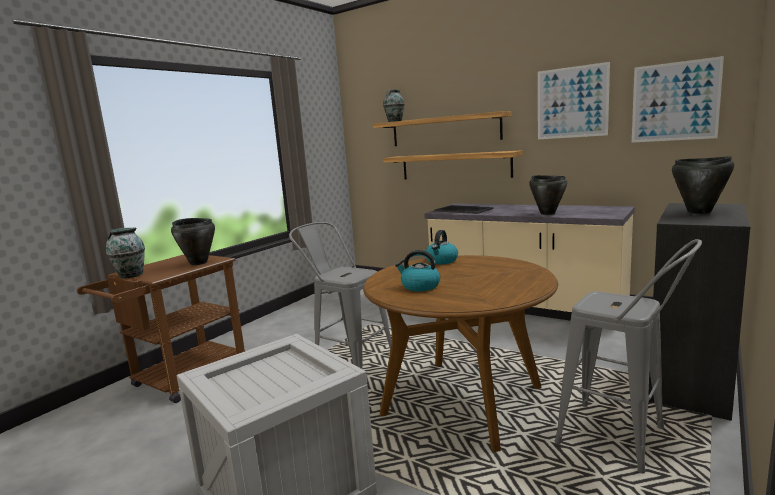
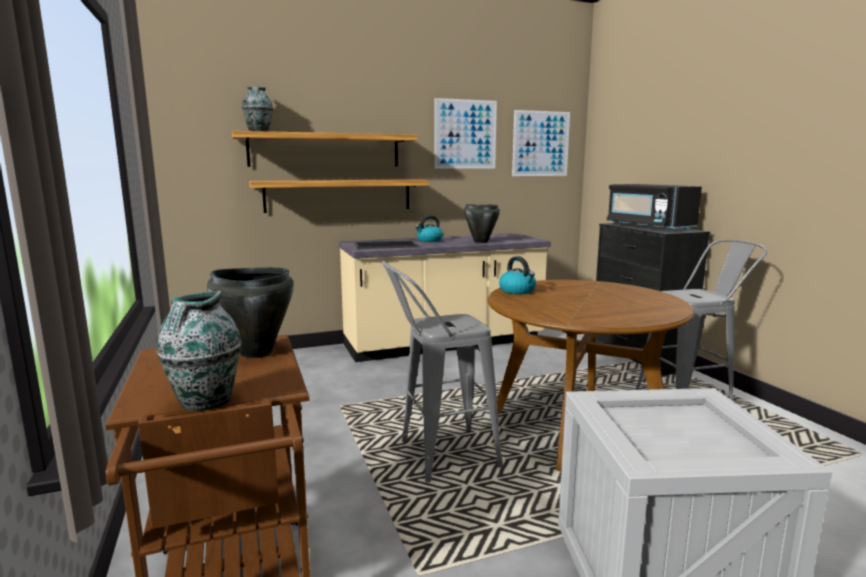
camera: 55 degrees left, 0 degrees up
(419, 286) = (591, 310): kettle -> kettle (429, 240)
(699, 212) = (648, 227): black cooking pot -> black microwave

